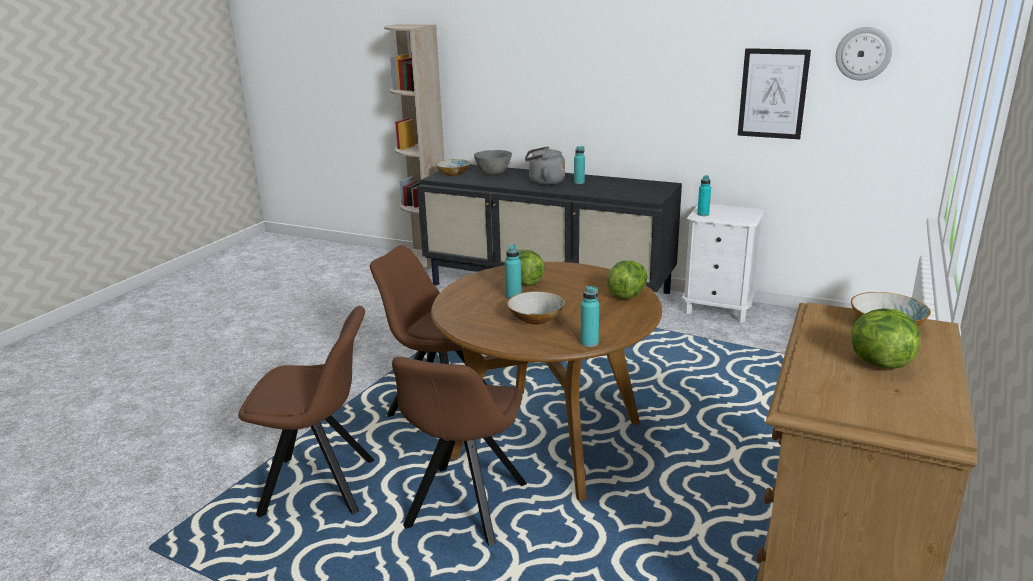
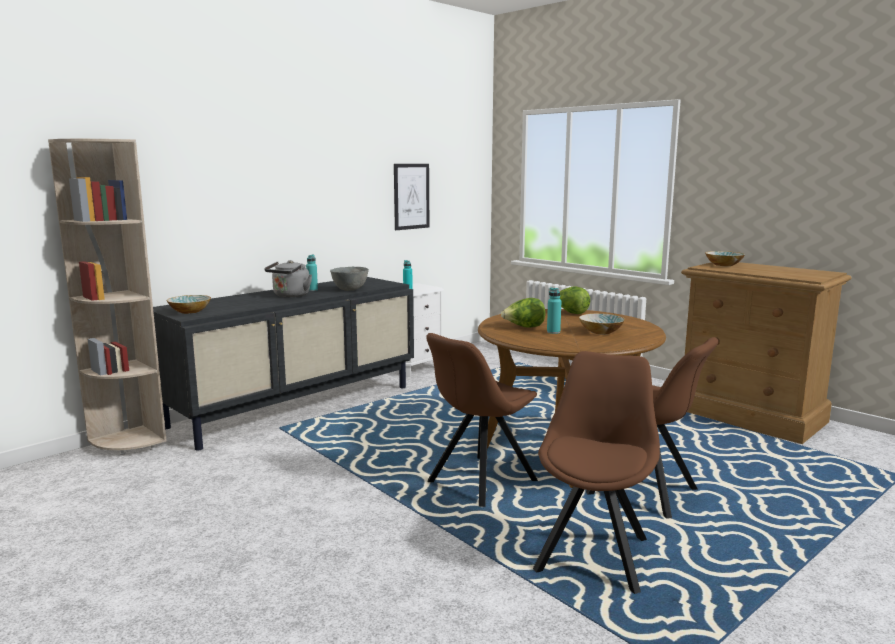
camera: 70 degrees left, 10 degrees down
(493, 174) = (225, 303): grey bowl -> grey bowl (349, 290)
(589, 343) = (649, 327): turquoise bottle -> none
(863, 53) = (452, 165): wall clock -> none
(878, 362) = (766, 269): lettuce -> none

